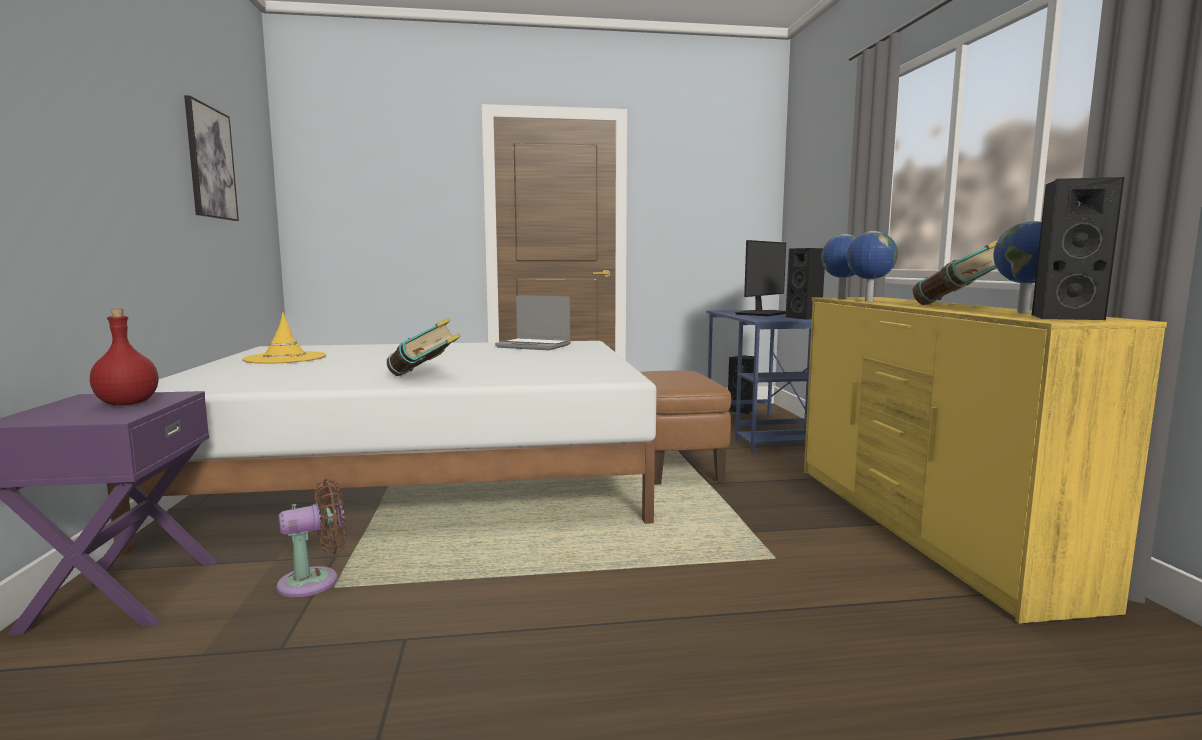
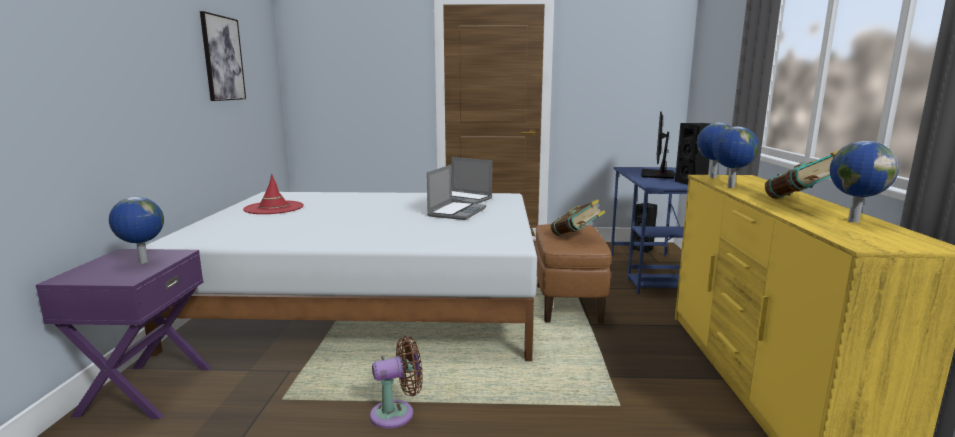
camera: 10 degrees right, 5 degrees up
(128, 404) = (143, 262): red bottle -> globe
(285, 358) = (273, 208): yellow hat -> red hat
(315, 581) = (271, 392): brown fan -> brown fan (397, 413)
(424, 377) = (361, 236): book -> book (576, 237)
(534, 355) = (456, 212): none -> laptop
(762, 313) = (658, 174): monitor -> monitor turned 150 degrees clockwise
(1063, 317) = (879, 238): black speaker -> none

